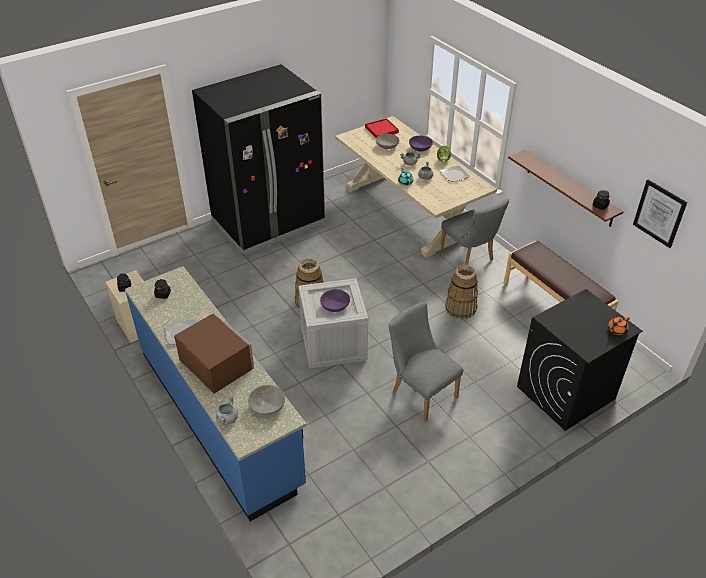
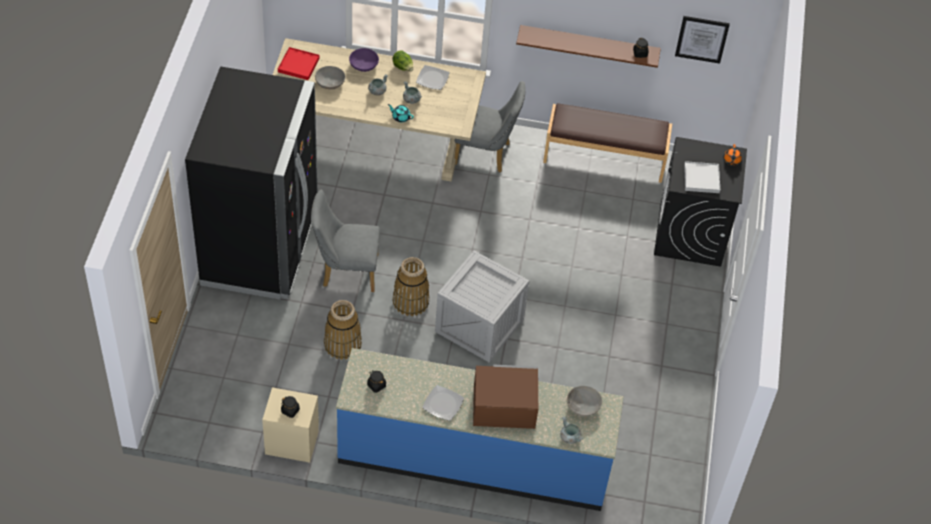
camera: 50 degrees left, 10 degrees up
(335, 306) = (488, 289): purple bowl -> none
(421, 392) = (594, 314): grey chair -> grey chair (345, 271)
(460, 308) = (537, 214): basket -> basket (342, 344)
(572, 326) = (701, 179): none -> white tray

